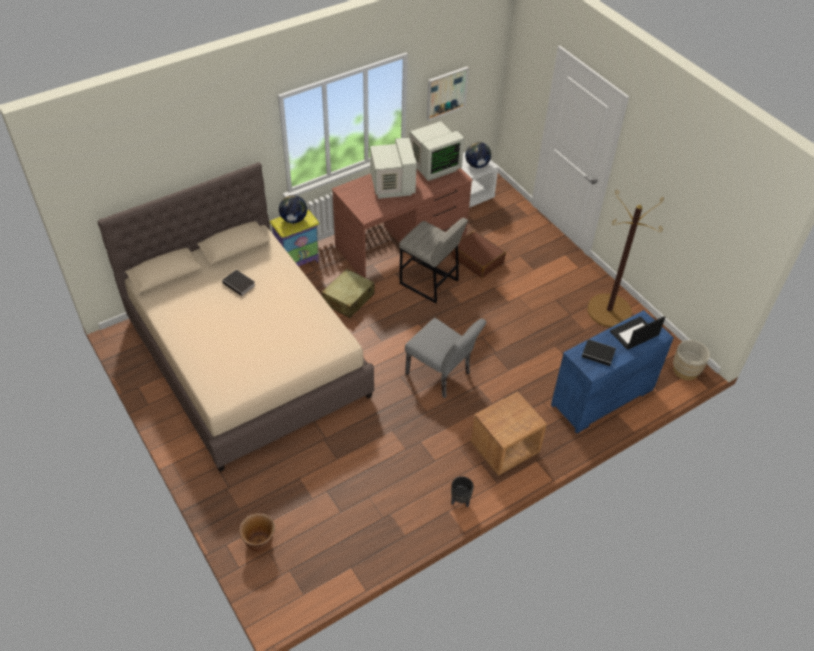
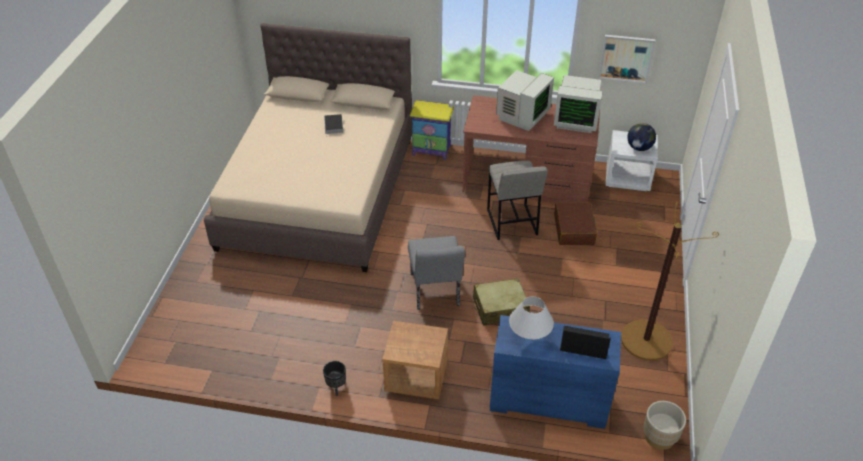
camera: 45 degrees right, 5 degrees down
(259, 542) = (181, 311): brown planter -> none
(294, 219) = (432, 108): globe -> none
(348, 299) = (434, 197): beige suitcase -> beige suitcase (499, 308)
(599, 354) = (529, 337): book -> white table lamp

